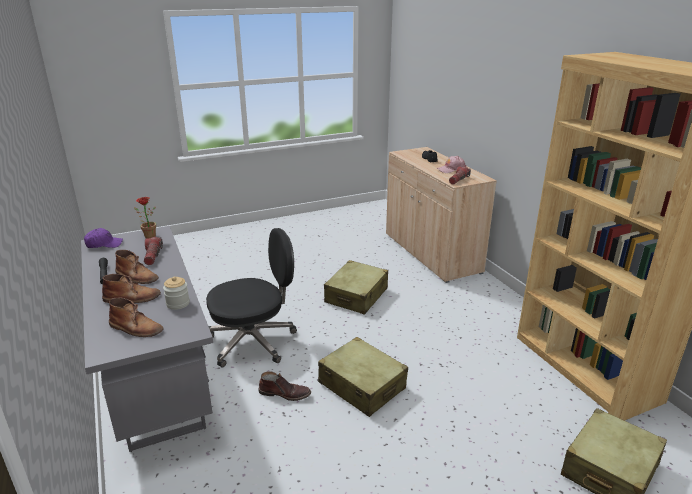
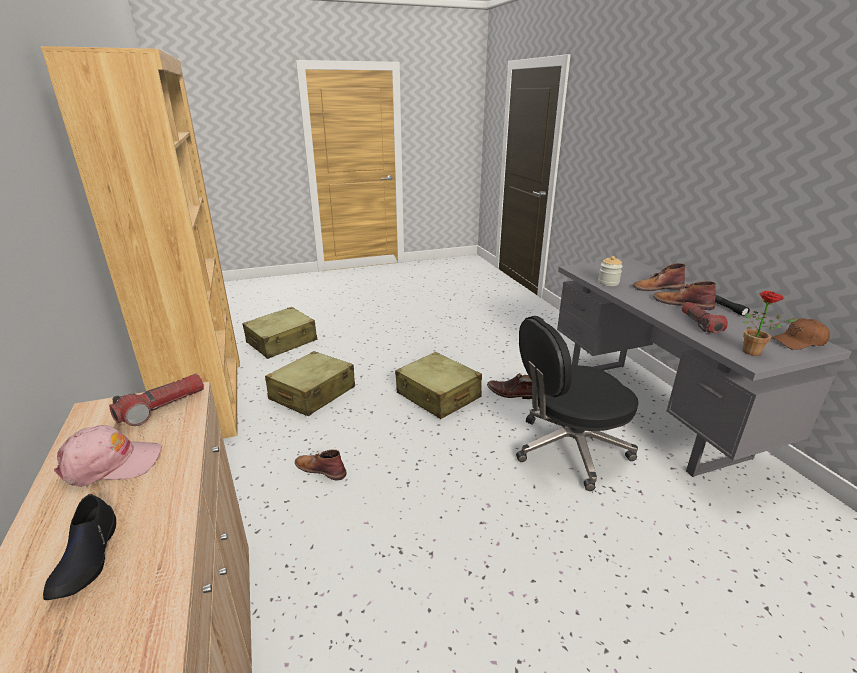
camera: 175 degrees left, 0 degrees up
(104, 244) = (799, 342): purple cap -> brown cap
(136, 328) = (623, 271): brown boot -> brown boot (320, 469)
(356, 296) = (425, 527): beige suitcase -> beige suitcase (312, 394)

